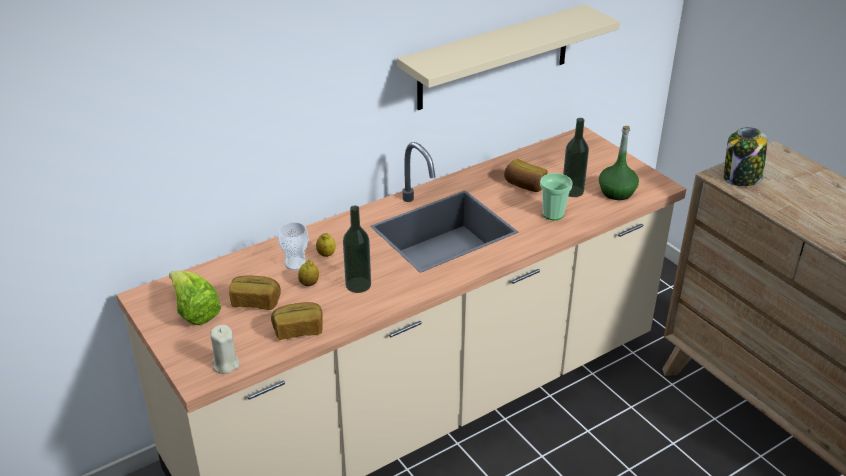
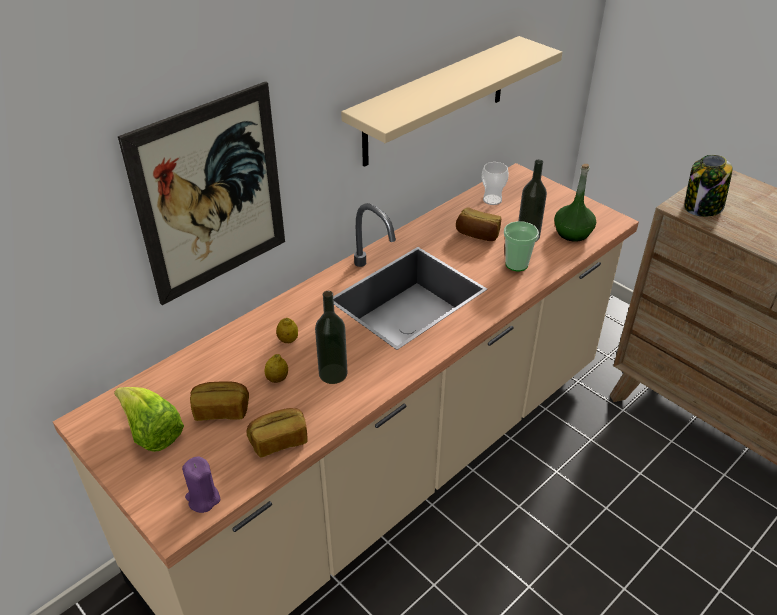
camera: 10 degrees left, 5 degrees up
(225, 364) = (203, 499): beige candle -> purple candle
(271, 118) = (211, 195): none -> picture
(295, 264) = (256, 356): cup -> cup (492, 200)

